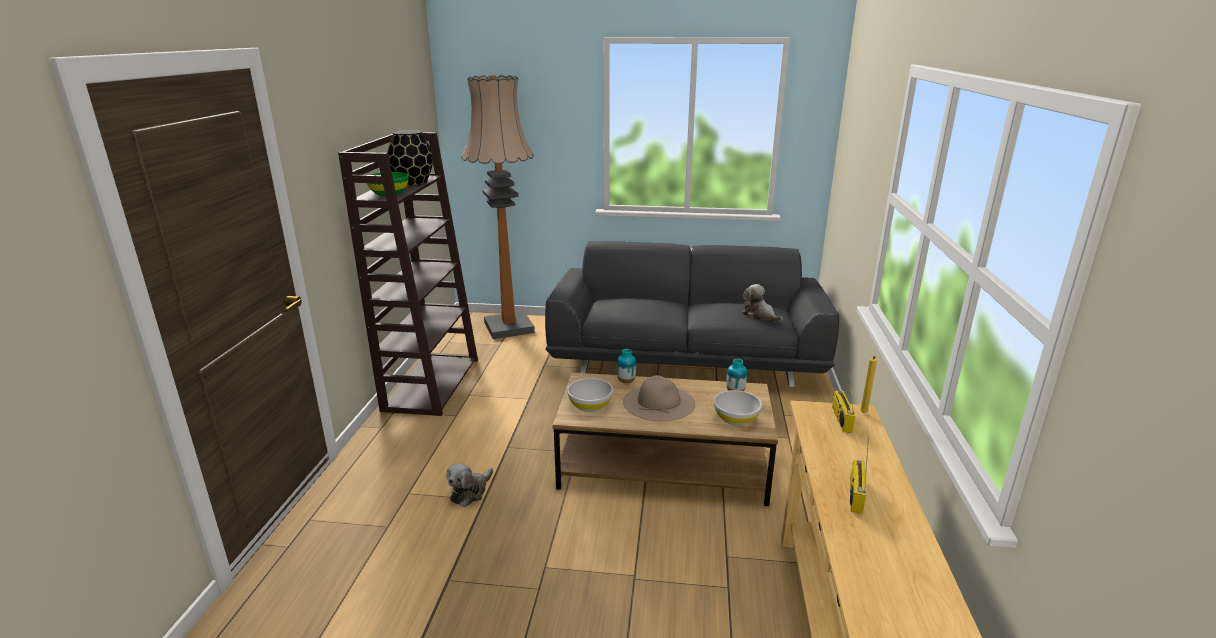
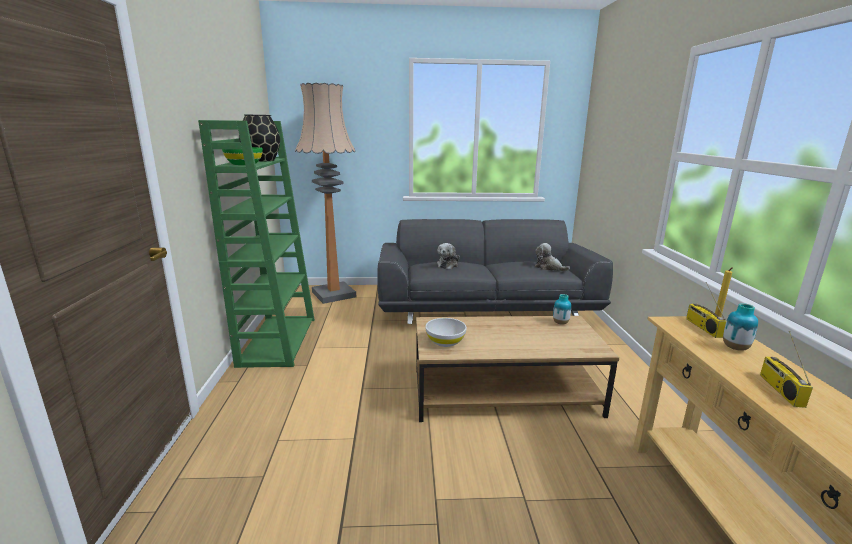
camera: 10 degrees left, 5 degrees down
(431, 383) = (277, 340): brown bookcase -> green bookcase
(470, 492) = (339, 432): plush toy -> plush toy (448, 265)
(626, 381) = (466, 321): vase -> vase (735, 348)
(658, 402) = (503, 335): beige hat -> none
(736, 419) = (574, 343): white bowl -> none

